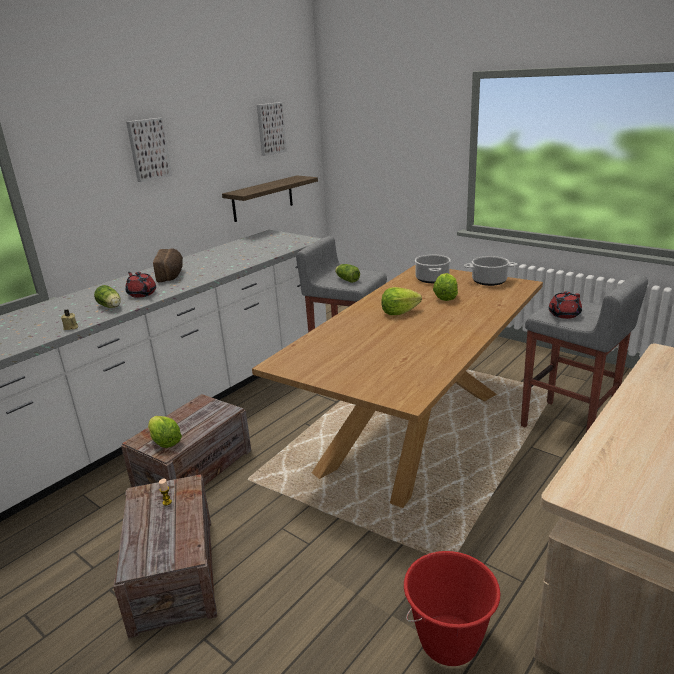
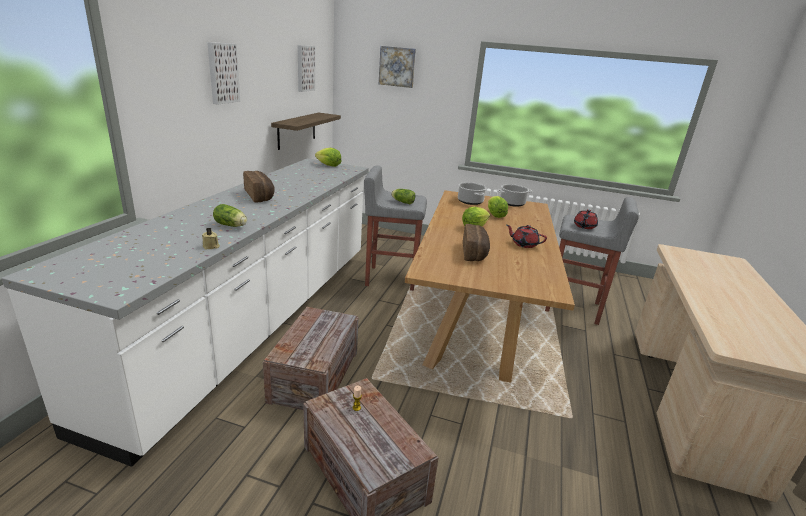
camera: 25 degrees left, 0 degrees up
(142, 294) = (250, 213): red teapot -> red teapot (524, 244)
(165, 442) = (307, 353): lettuce -> lettuce (328, 165)
(363, 345) = (475, 253): none -> bread
(383, 113) = (397, 66): none -> picture
(449, 641) = (613, 476): red bucket -> none

